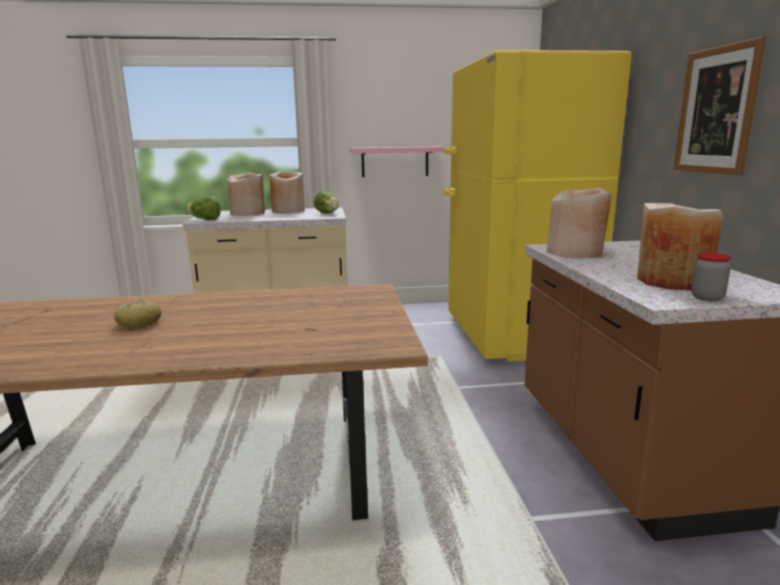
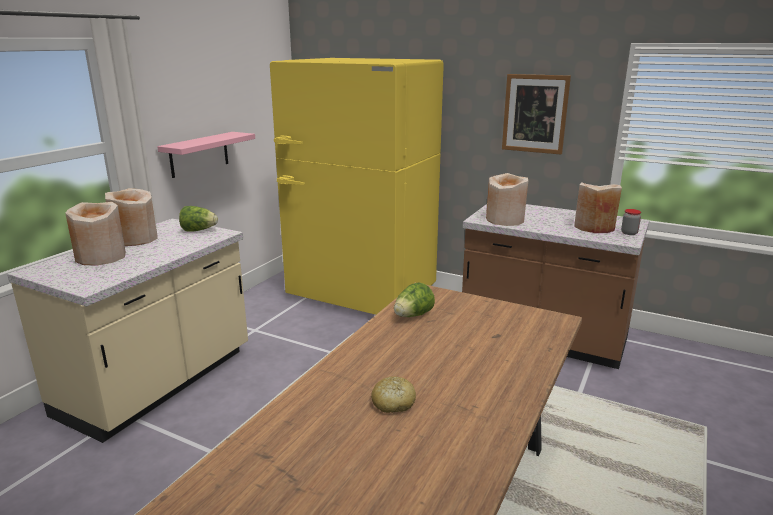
camera: 55 degrees left, 5 degrees up
(205, 219) = (91, 282): lettuce -> lettuce (413, 316)

